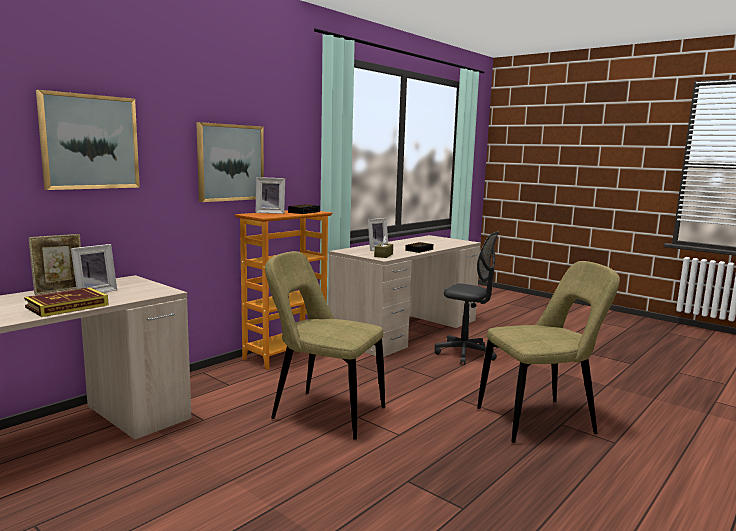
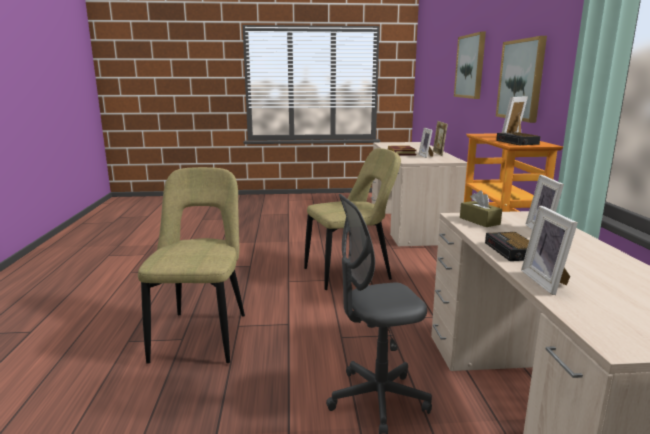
camera: 135 degrees right, 5 degrees up
(442, 246) = (547, 282): none -> picture frame
(540, 420) = (202, 334): beige chair -> beige chair turned 150 degrees clockwise

